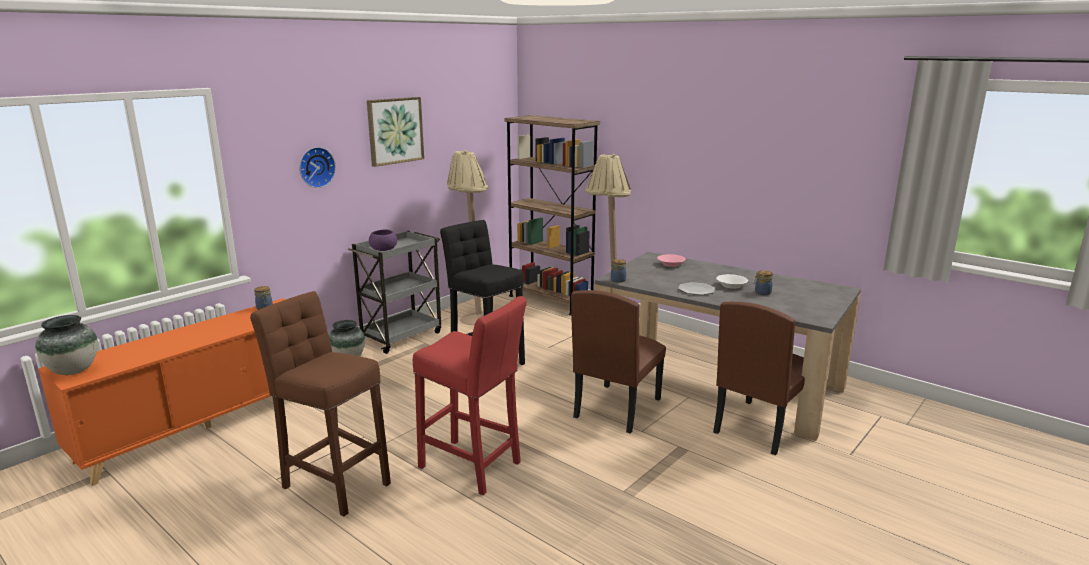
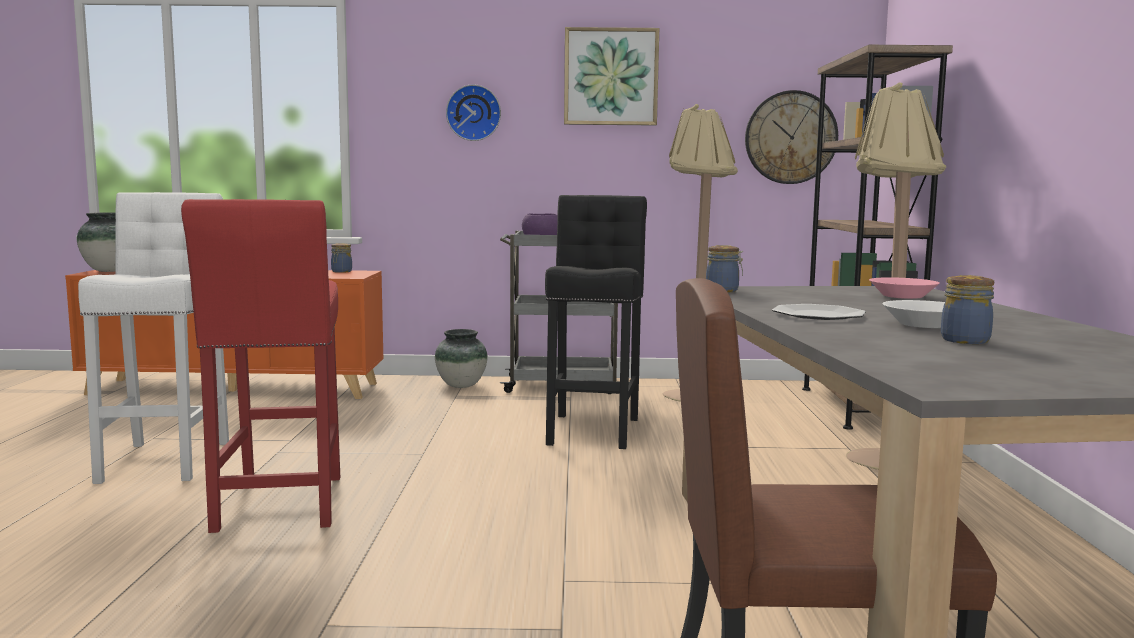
camera: 50 degrees right, 10 degrees down
(333, 482) = (167, 459): brown stool -> white stool
(483, 155) = (790, 137): none -> wall clock
(616, 408) = (610, 539): brown chair -> none

